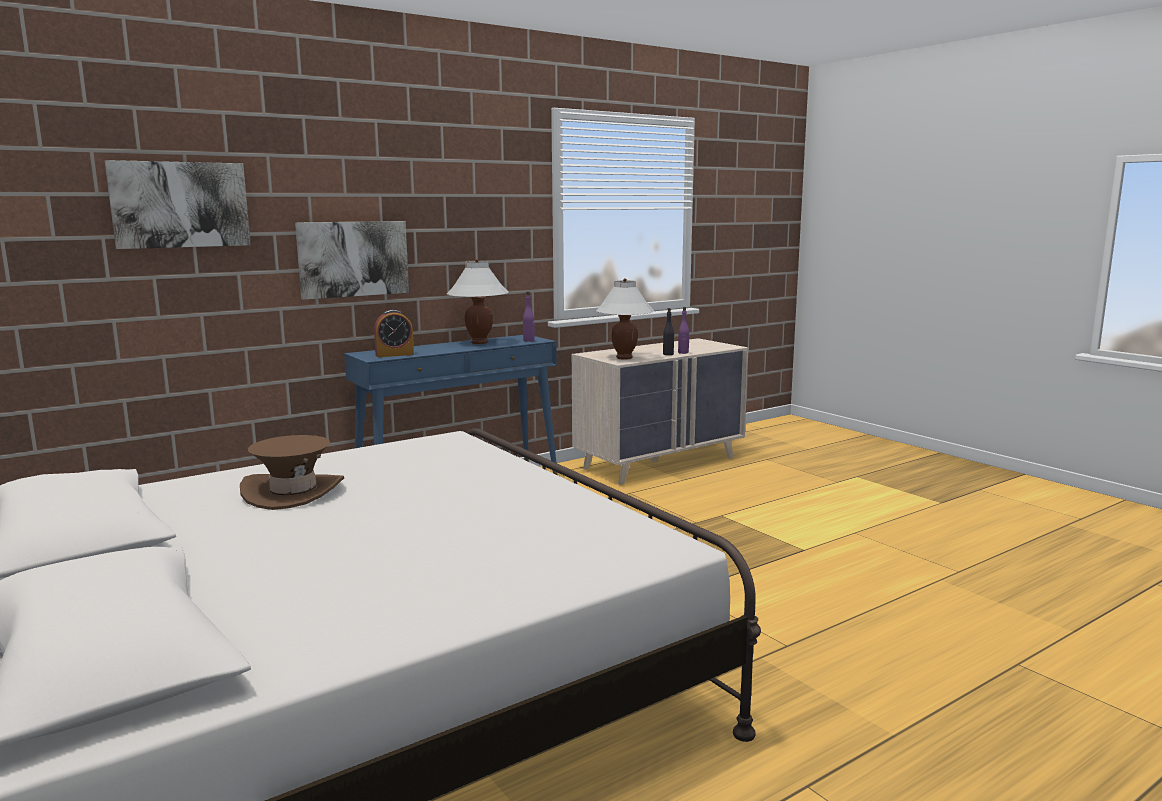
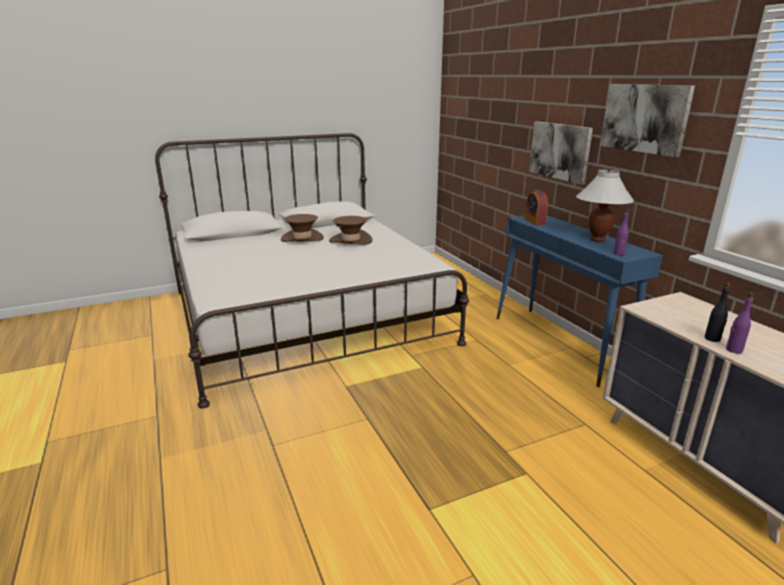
camera: 100 degrees right, 10 degrees up
(180, 204) = (498, 106): picture -> picture (644, 118)
(253, 536) = (302, 238): none -> brown hat
(624, 358) = (667, 312): white table lamp -> none

